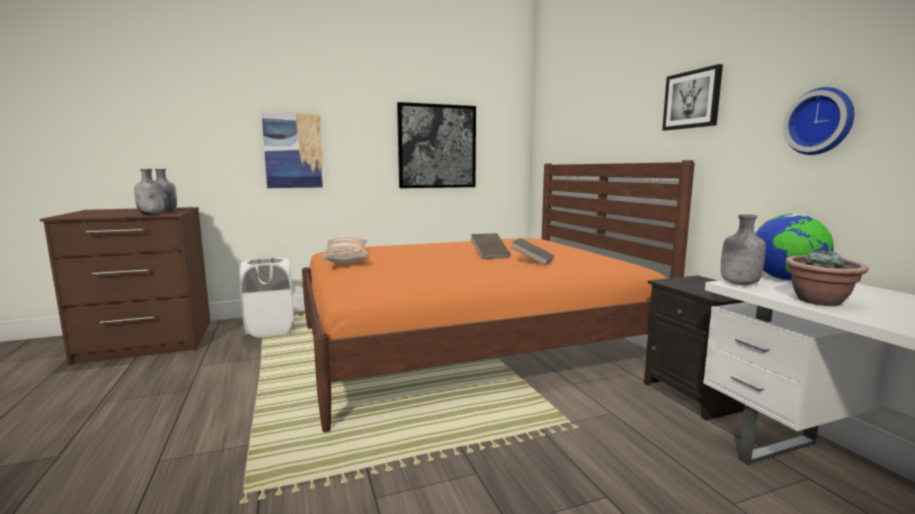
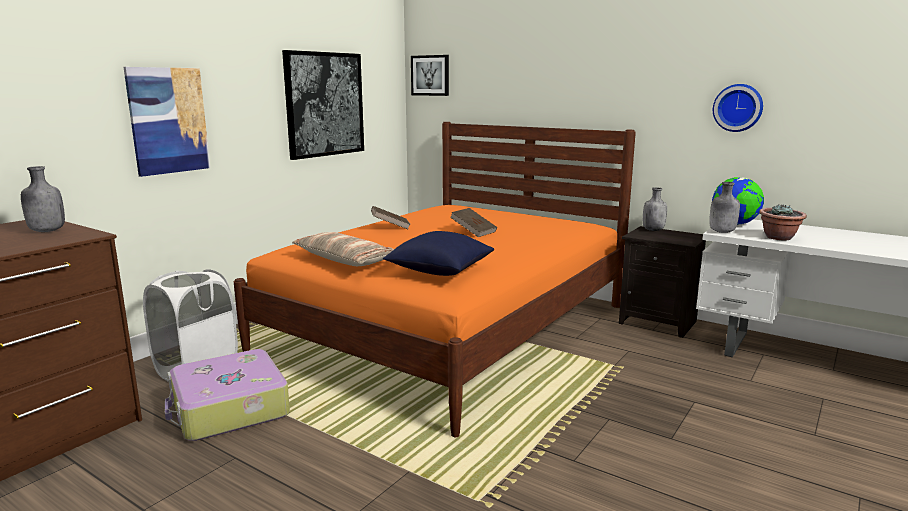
camera: 35 degrees left, 5 degrees up
(152, 214) = (66, 239): grey bottle -> grey bottle (653, 230)
(242, 358) = (229, 409): none -> suitcase
(381, 275) = (439, 271): none -> blue pillow
(532, 261) = (522, 233): brown book -> brown book (390, 227)
(692, 99) = (626, 76): picture -> picture (430, 75)

